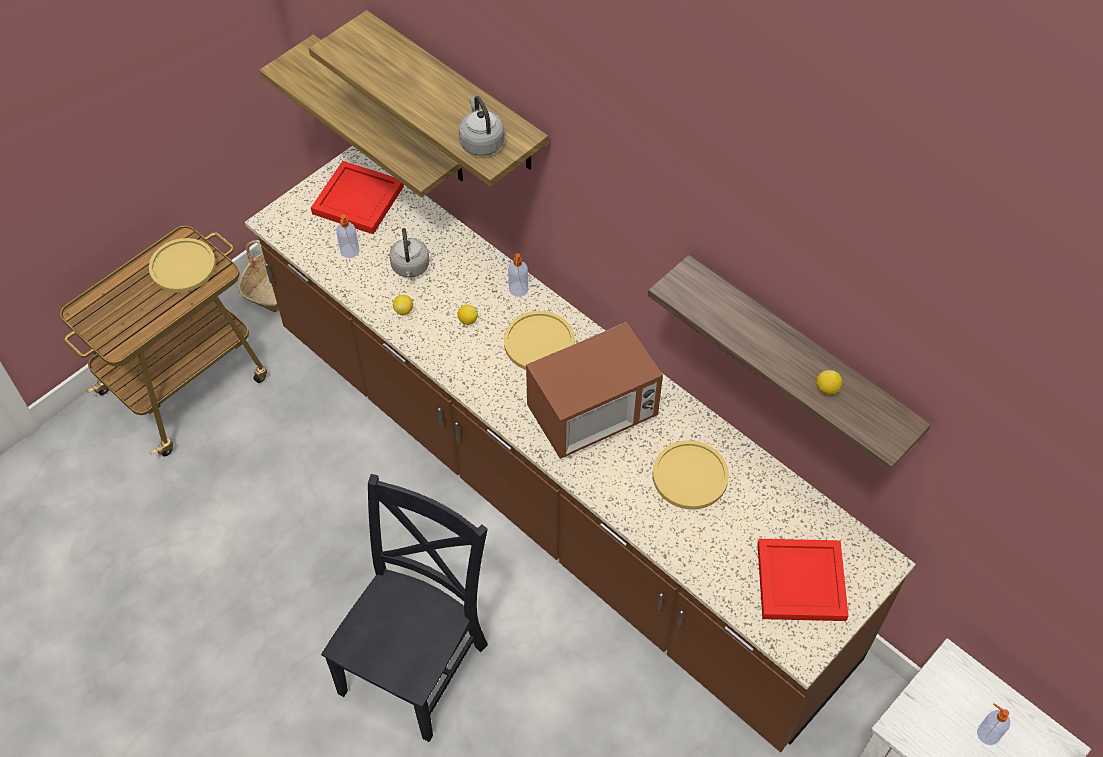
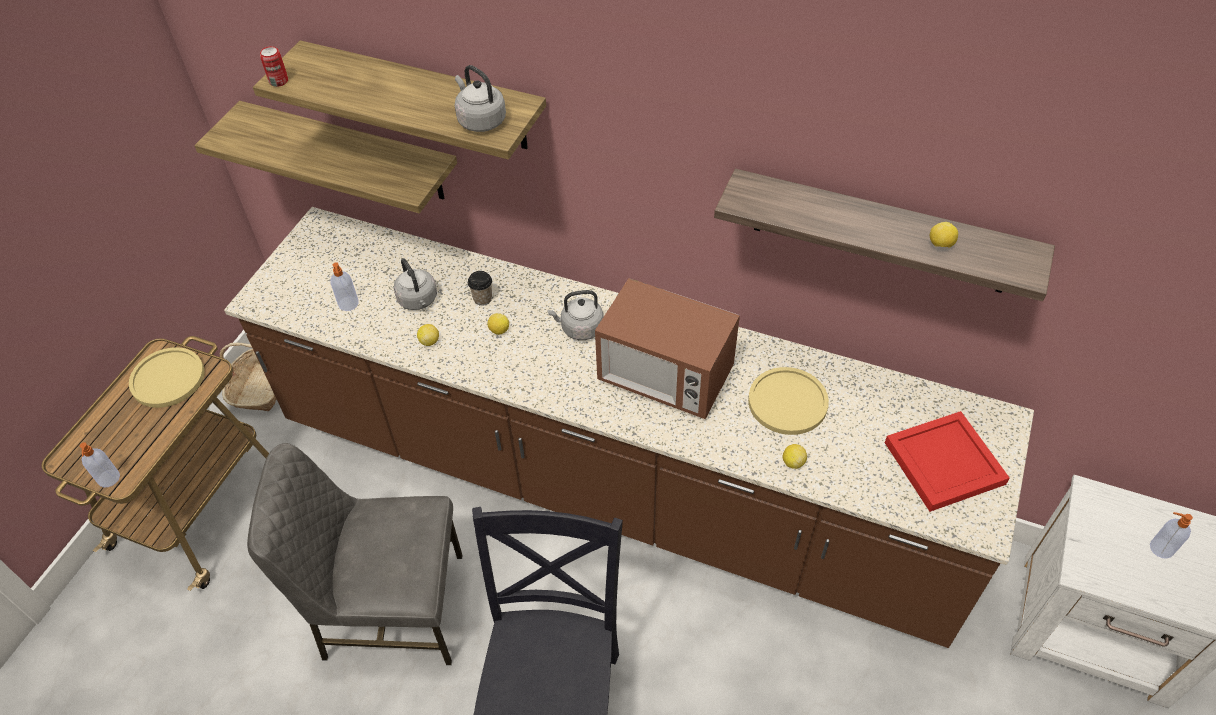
camera: 20 degrees left, 5 degrees down
(311, 530) = (391, 607): none -> grey chair
(331, 49) = (278, 81): none -> can
(356, 200) = (335, 256): red tray -> none
(467, 285) = (482, 299): none -> cup
(518, 290) = (536, 288): soap dispenser -> soap dispenser (109, 479)
(539, 342) = (580, 328): yellow plate -> grey kettle
(592, 414) = (665, 377): microwave -> microwave turned 75 degrees clockwise
(665, 532) = (793, 462): none -> lemon

